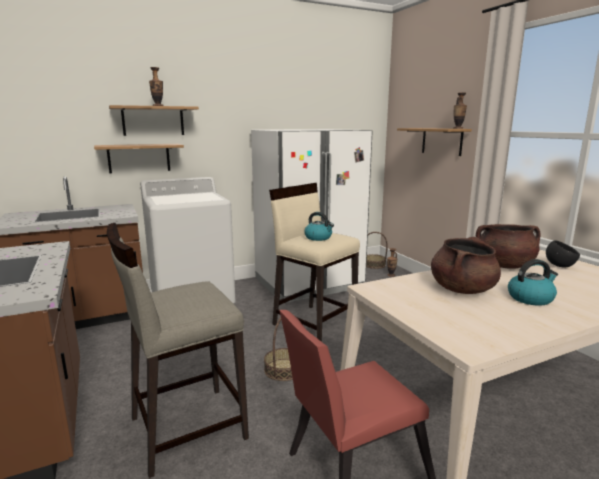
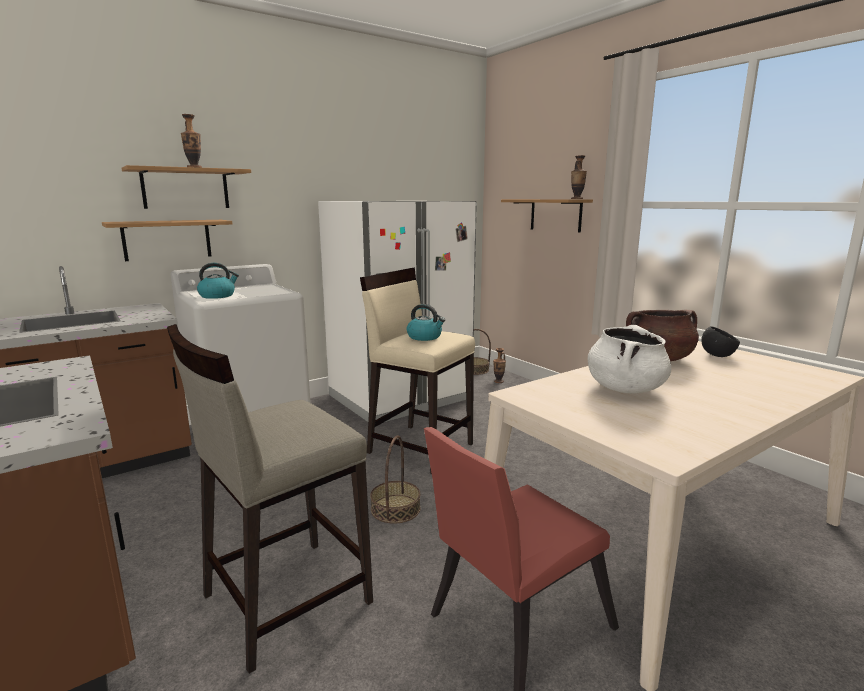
camera: 10 degrees left, 0 degrees up
(462, 289) = (625, 388): brown cooking pot -> white cooking pot
(530, 298) = (704, 393): kettle -> kettle (217, 296)

